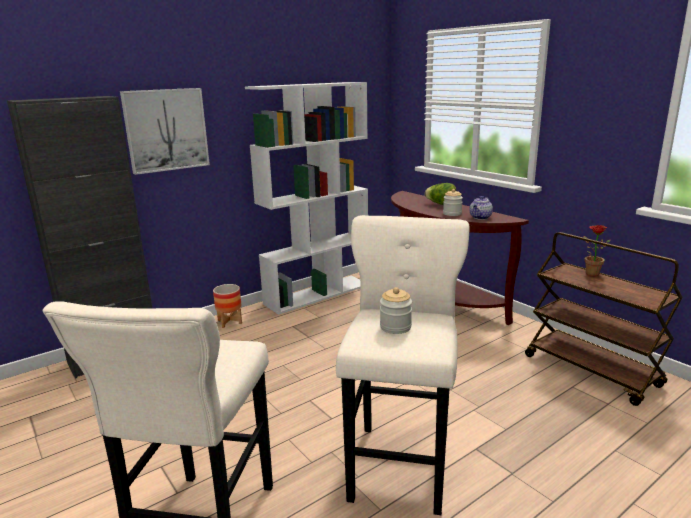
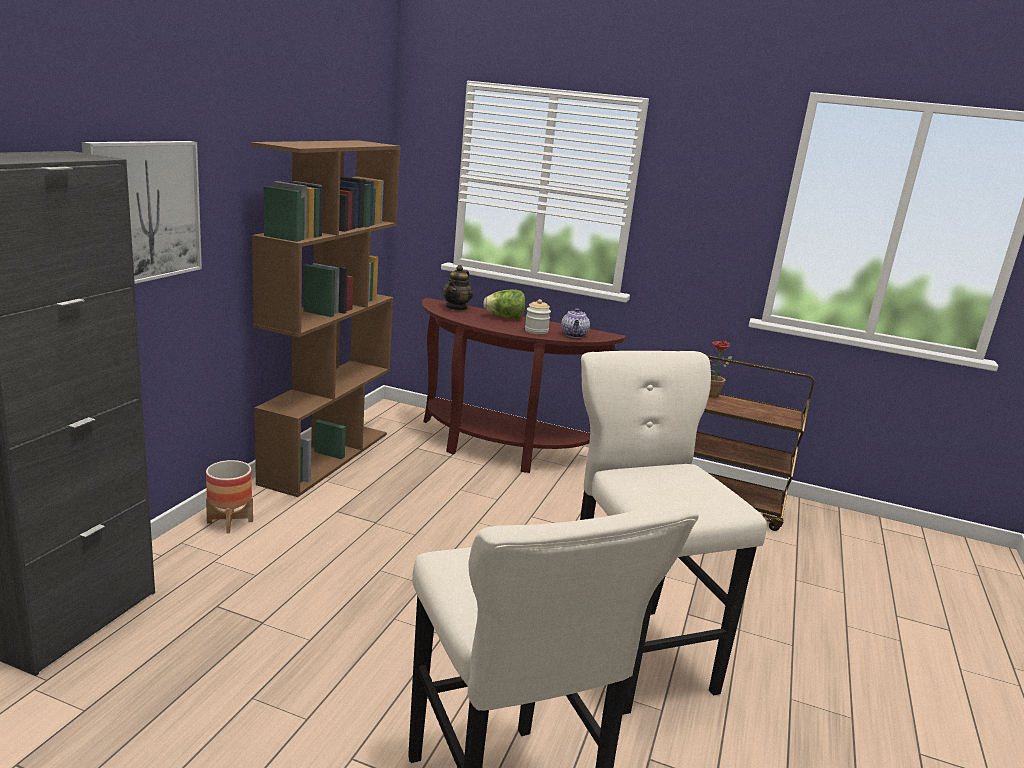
camera: 35 degrees left, 0 degrees up
(317, 294) = (326, 457): white bookcase -> brown bookcase
(395, 327) = (671, 487): jar -> none
(414, 197) = (457, 307): none -> teapot

